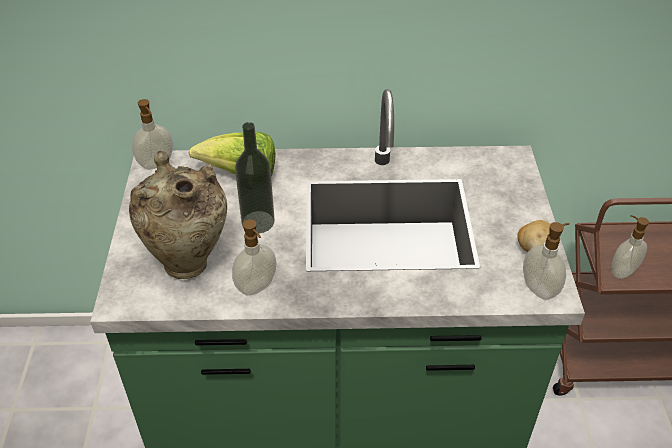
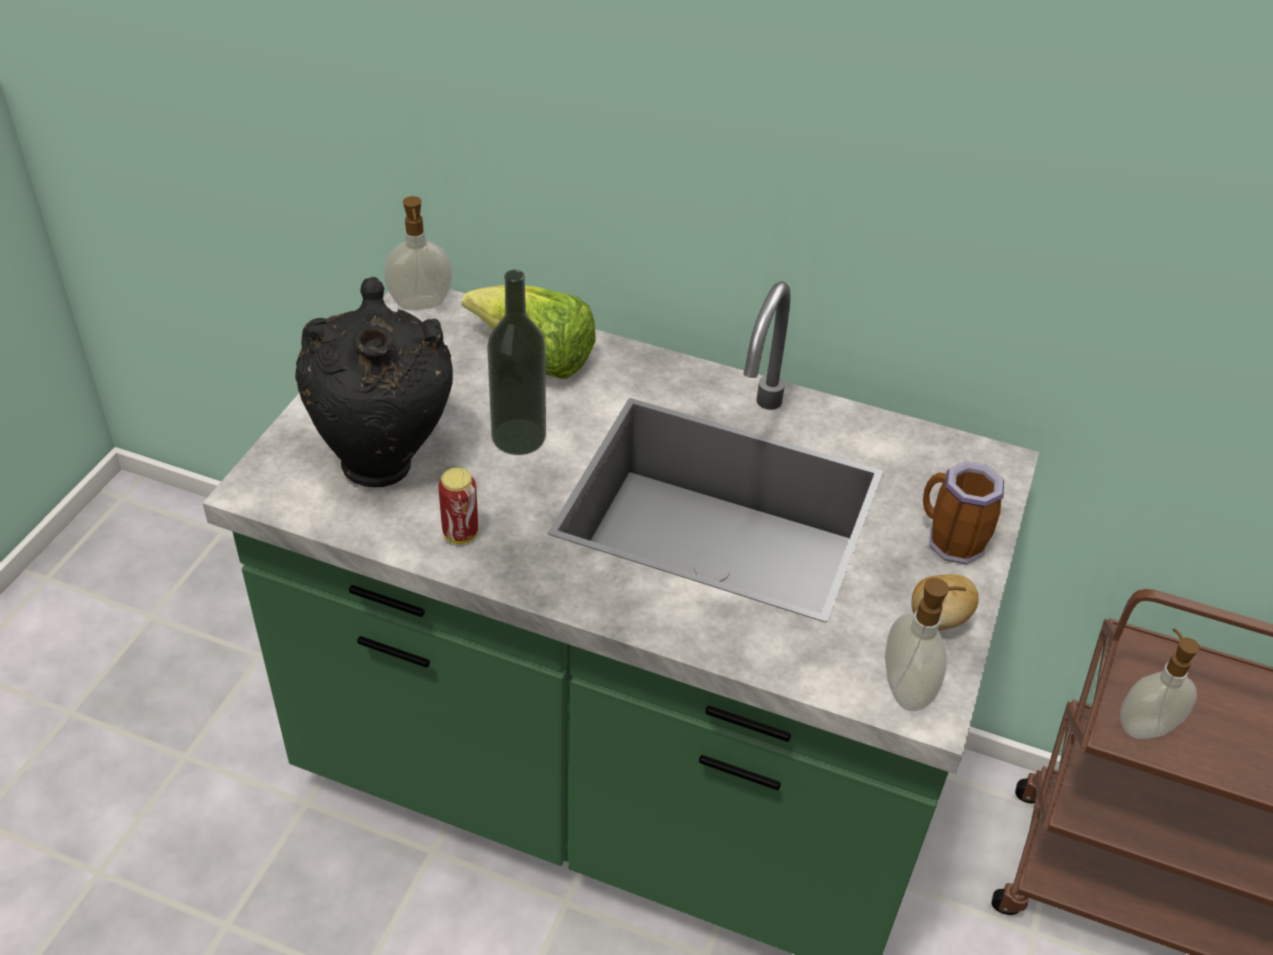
camera: 20 degrees right, 0 degrees up
(188, 260) = (384, 461): beige vase -> black vase
(257, 287) = (460, 533): soap dispenser -> can
(515, 206) = (949, 543): none -> mug

